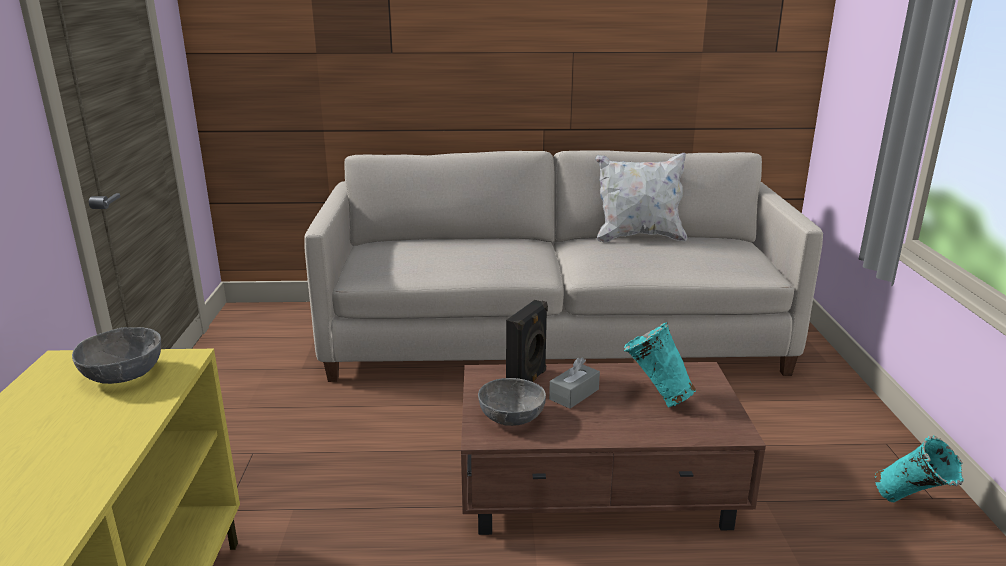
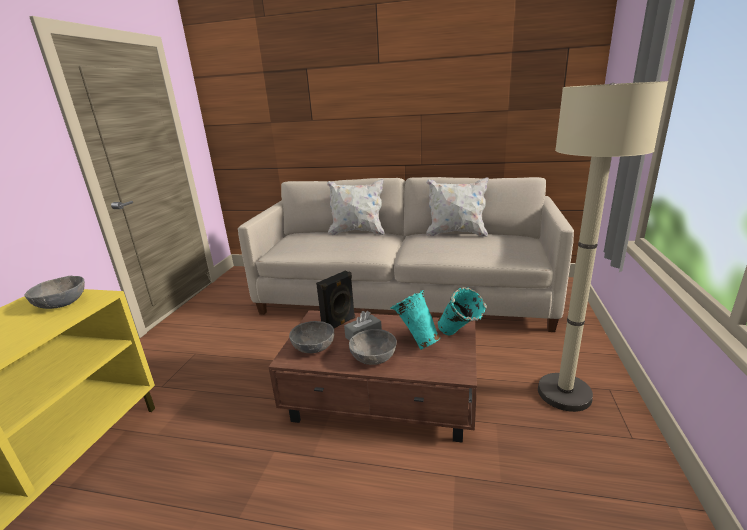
camera: 15 degrees right, 0 degrees up
(482, 238) = (357, 232): none -> white pillow
(608, 424) = (373, 358): none -> grey bowl
(834, 454) = (564, 393): none -> beige floor lamp
(912, 507) = (612, 443): turquoise vase -> turquoise vase (459, 339)

